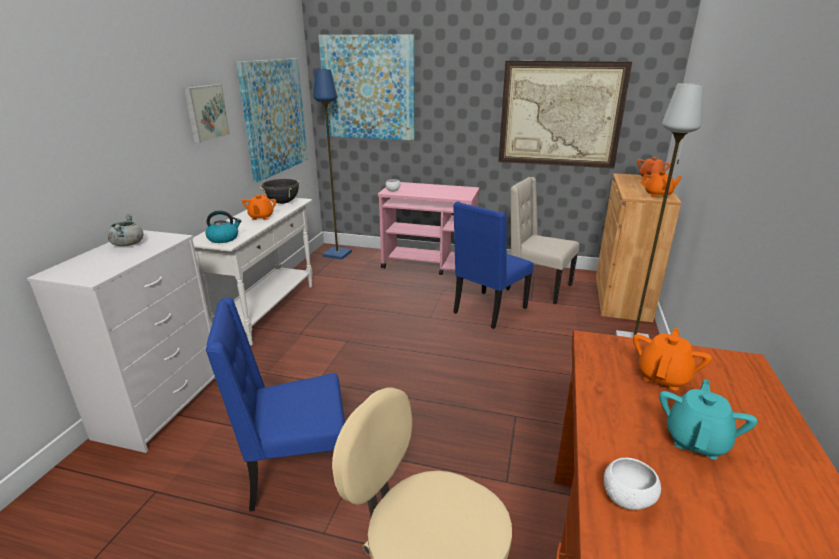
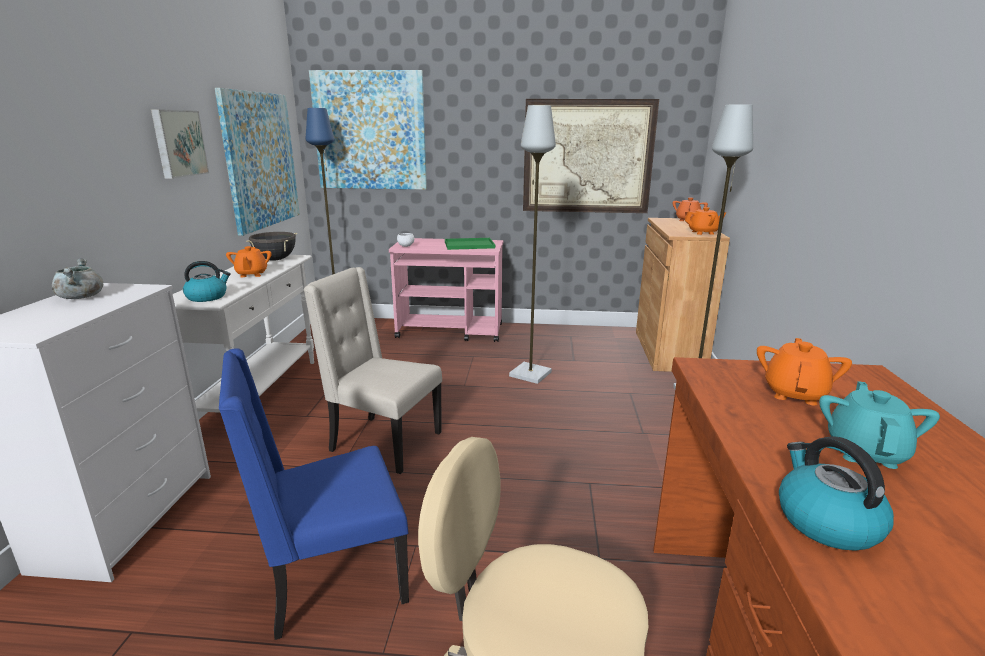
camera: 10 degrees left, 5 degrees down
(448, 191) = (470, 245): none -> green tray
(488, 311) = (529, 374): blue chair -> grey floor lamp
(537, 287) = (577, 347): beige chair -> beige chair (383, 442)
(627, 499) = (825, 521): white bowl -> kettle

